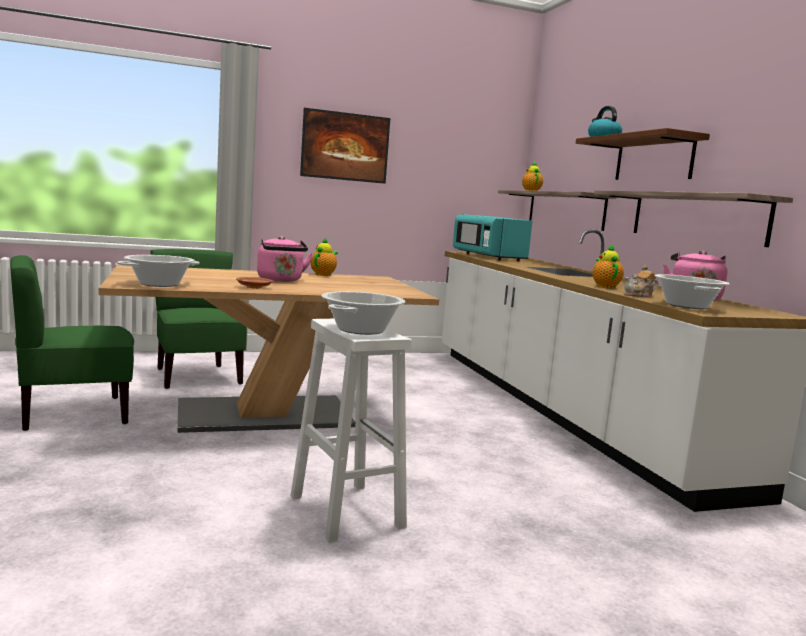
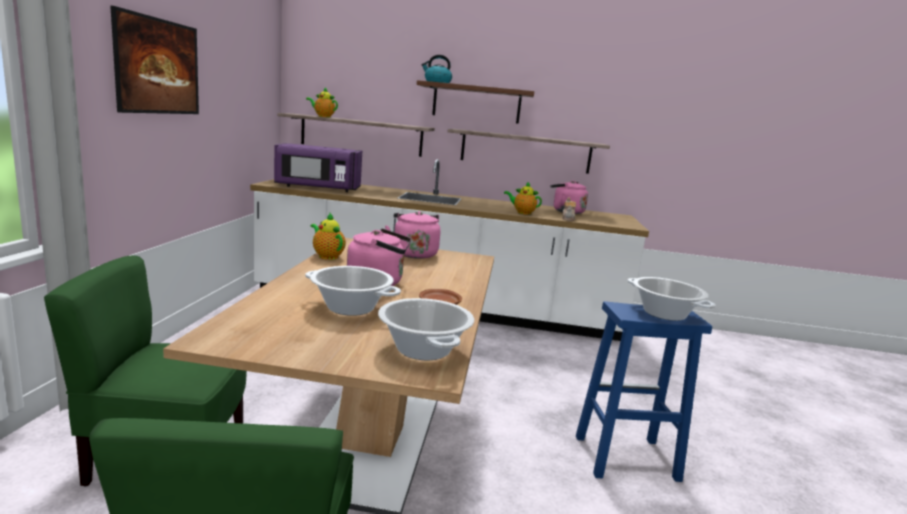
camera: 65 degrees left, 5 degrees up
(345, 510) = (624, 458): white stool -> blue stool
(383, 285) = (414, 253): none -> pink kettle
(487, 257) = (317, 188): turquoise microwave -> purple microwave
(686, 306) = (608, 222): cooking pot -> cooking pot (350, 308)

